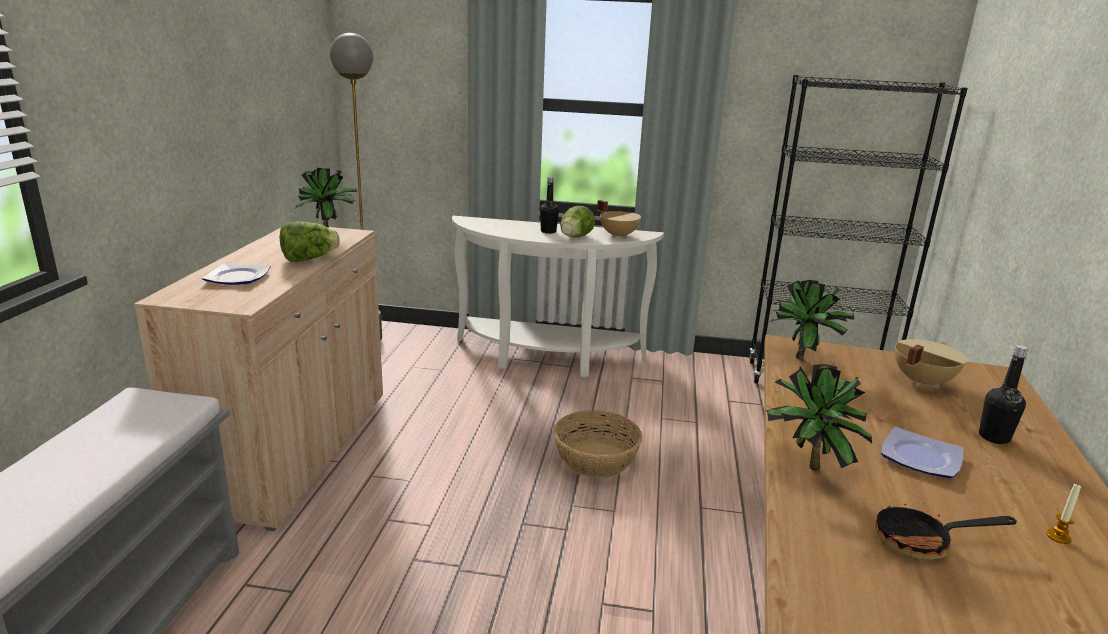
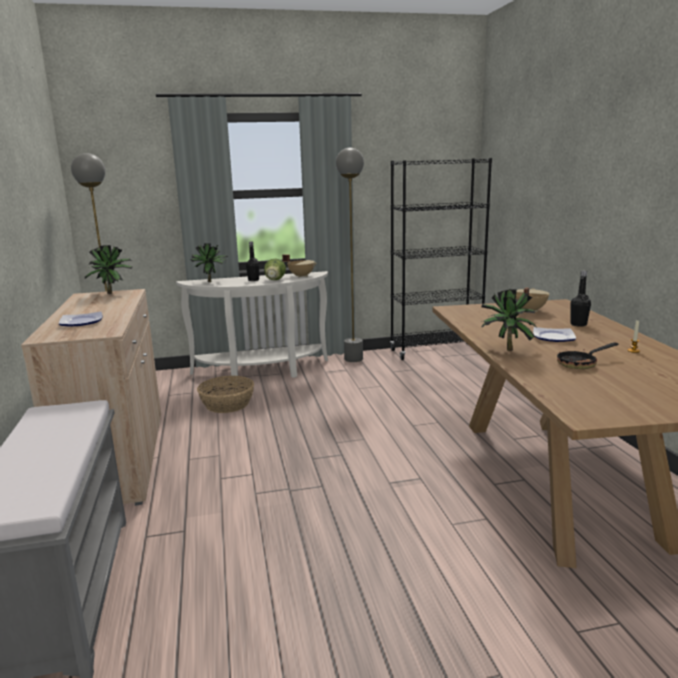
camera: 20 degrees left, 5 degrees down
(309, 259) = (120, 307): lettuce -> none
(596, 459) = (334, 417): basket -> basket (227, 404)
(684, 365) = (353, 359): none -> grey floor lamp
(805, 360) = (463, 312): potted plant -> potted plant (212, 282)

